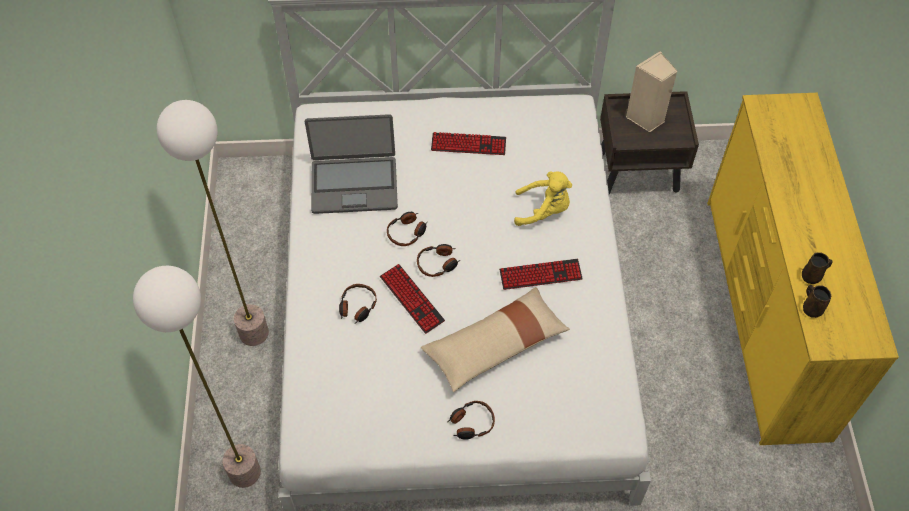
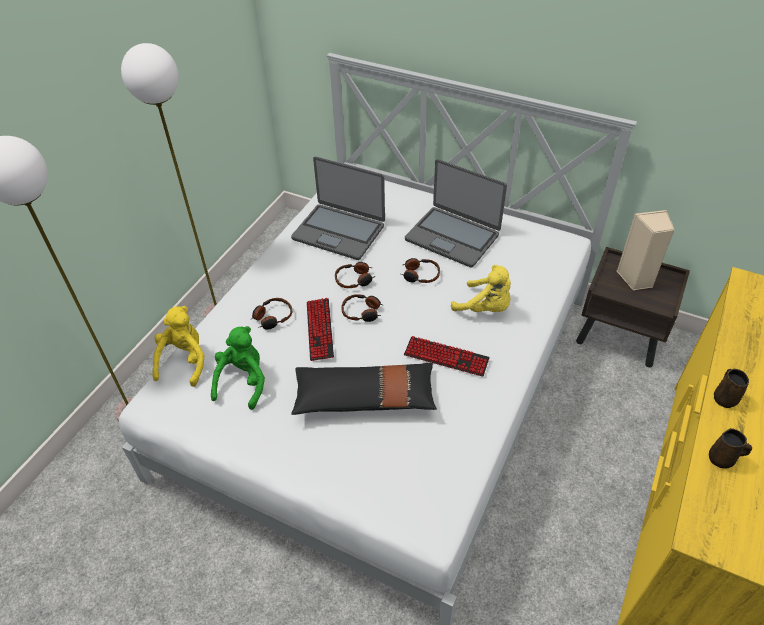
camera: 30 degrees right, 10 degrees down
(306, 389) = (184, 361): none -> yellow plush toy
(377, 382) = (243, 381): none -> green plush toy
(468, 145) = (452, 237): keyboard -> laptop
(471, 423) = (295, 453): headphones -> headphones (420, 275)
(495, 345) = (365, 398): beige pillow -> black pillow
(811, 308) = (703, 492): brown mug -> brown mug (724, 398)

